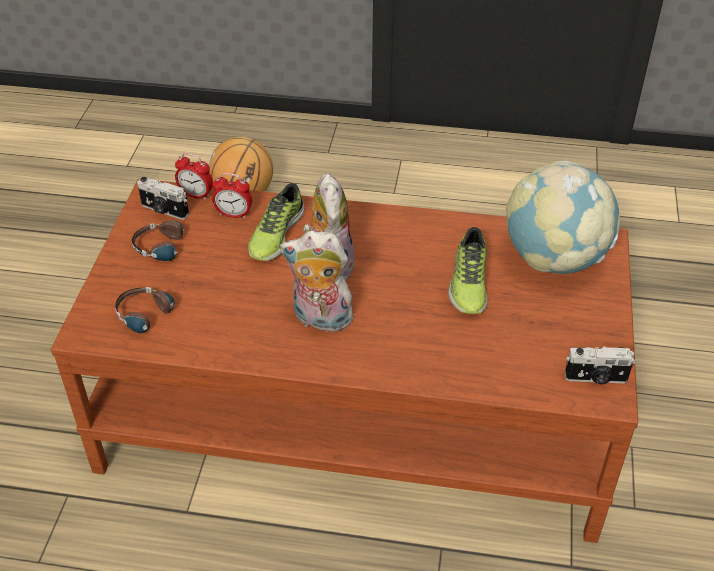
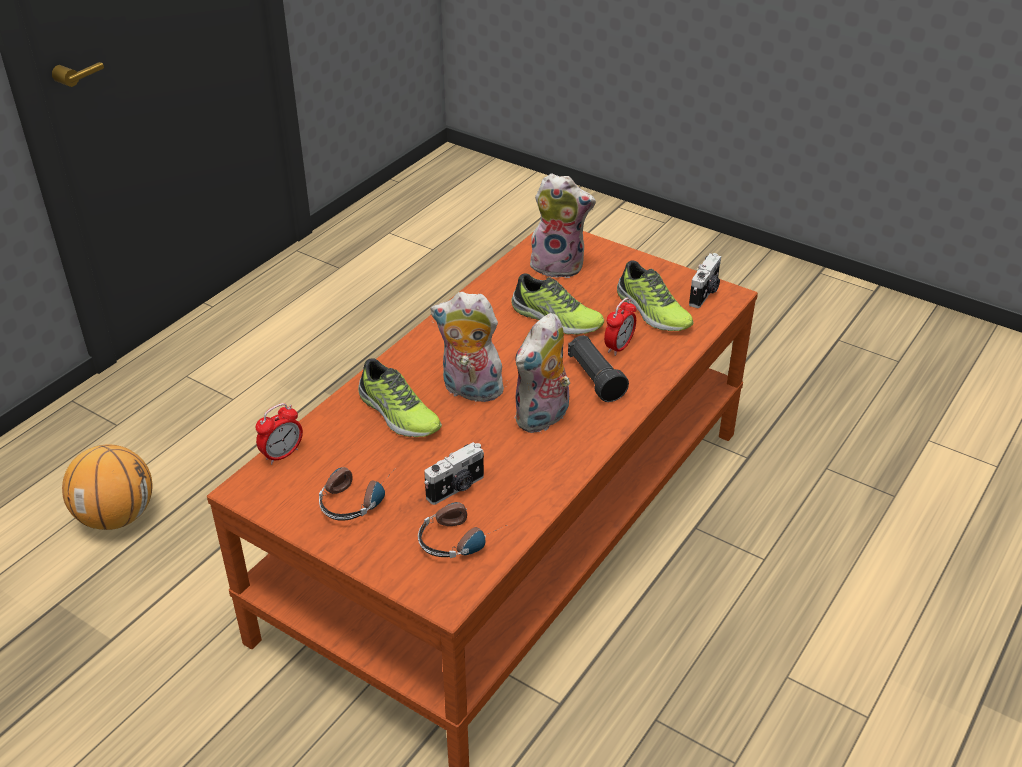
camera: 65 degrees left, 5 degrees down
(164, 210) = (288, 486): camera -> camera (456, 488)
(234, 214) = (341, 434): alarm clock -> alarm clock (619, 347)
(397, 336) = (595, 379): none -> black flashlight
(532, 346) = (652, 311): none -> shoe
(554, 259) = (559, 265): globe -> plush toy

